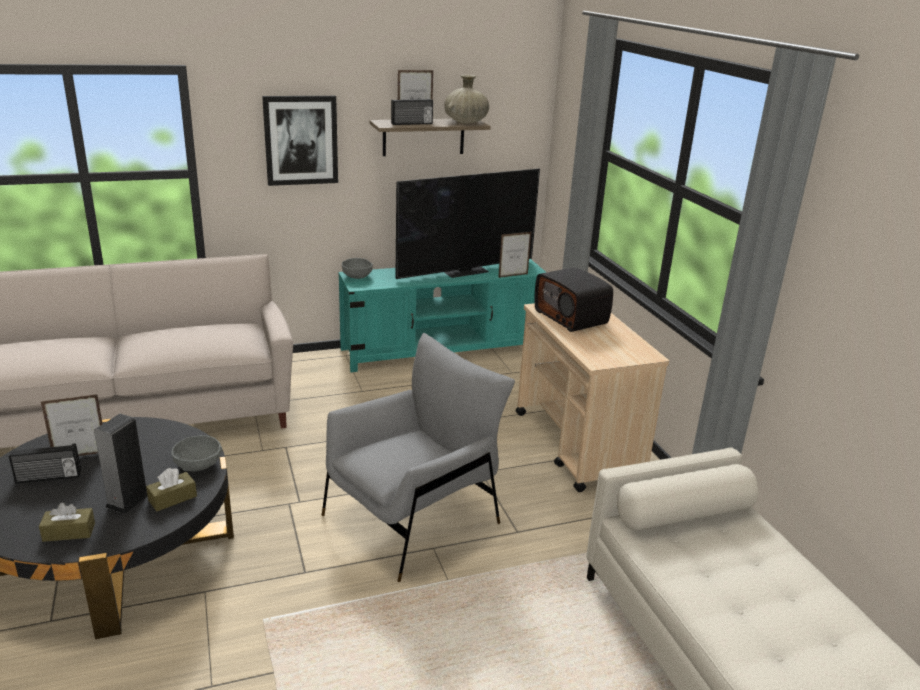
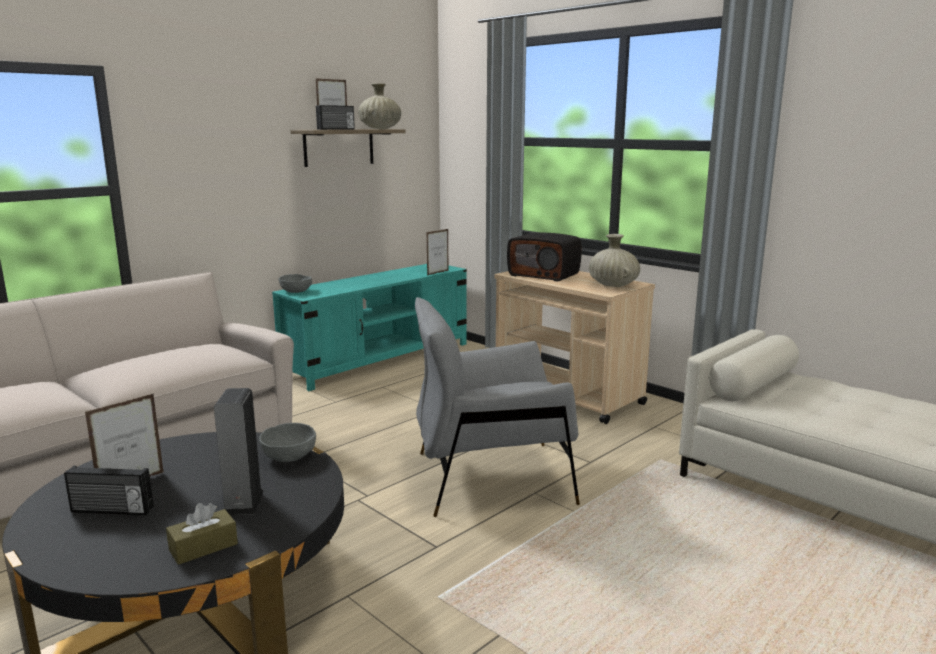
camera: 25 degrees left, 10 degrees down
(48, 477) = (111, 510): radio -> radio turned 45 degrees clockwise
(172, 498) = (296, 487): brown tissue box -> none
(301, 140) = (227, 151): picture -> none
(413, 518) = (491, 478): grey armchair -> grey armchair turned 120 degrees counterclockwise
(465, 270) = (392, 275): television -> none
(618, 352) = (613, 285): none -> beige vase

